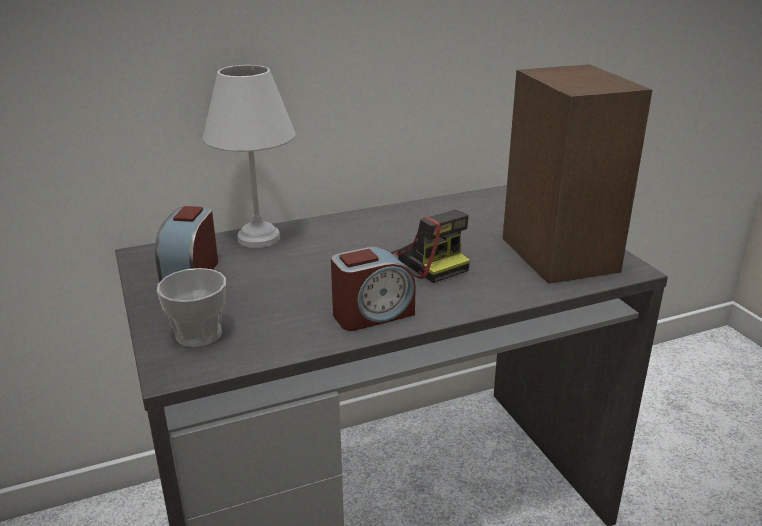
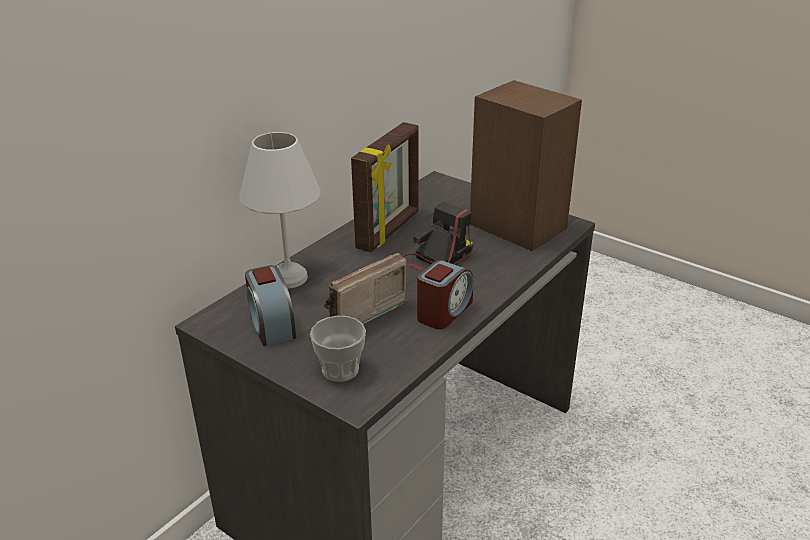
camera: 30 degrees left, 5 degrees up
(284, 288) = (359, 313): none -> radio
(407, 223) = (389, 230): none -> picture frame
(426, 261) = (437, 259): camera -> camera turned 75 degrees counterclockwise

